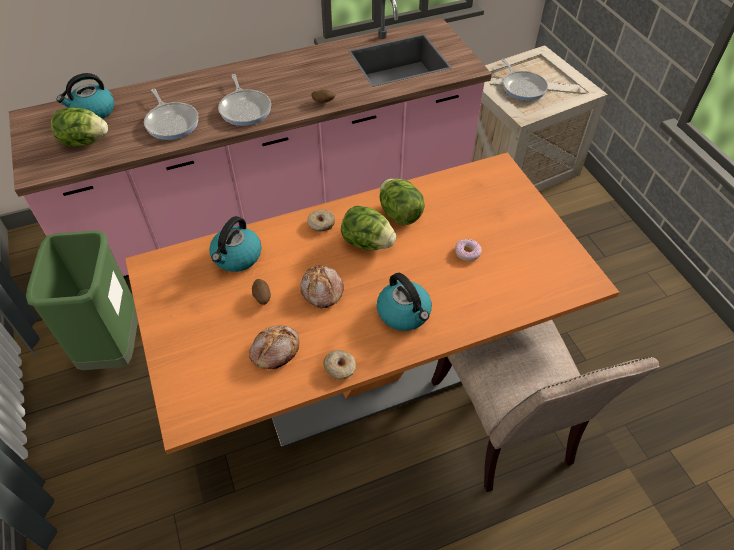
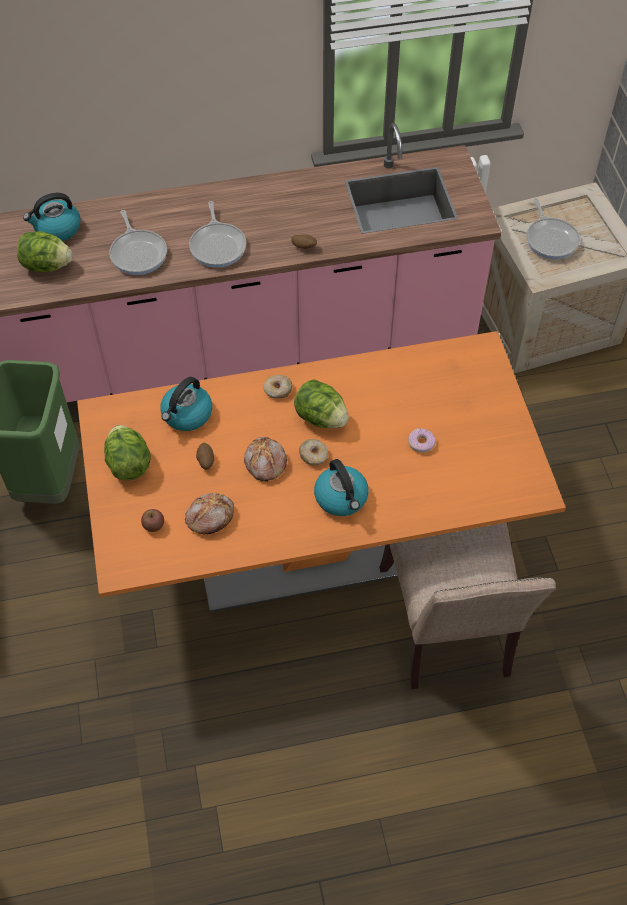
camera: 10 degrees right, 5 degrees up
(217, 368) = (153, 525): none -> apple
(340, 368) = (268, 542): donut -> donut (314, 455)
(399, 214) = (361, 390): lettuce -> lettuce (128, 464)

